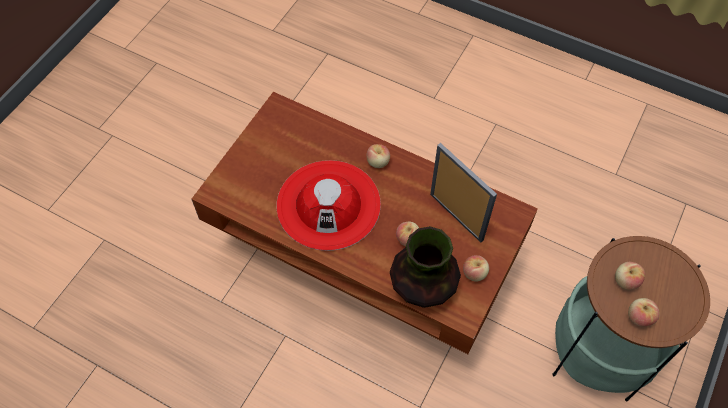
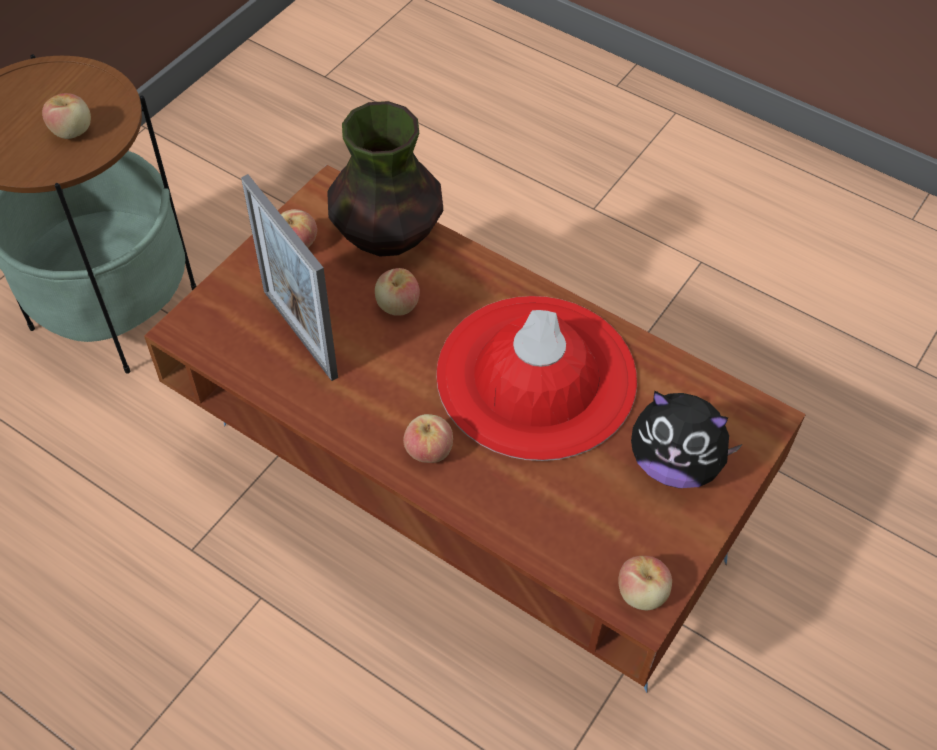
camera: 175 degrees left, 5 degrees down
(260, 167) = (674, 464): none -> plush toy
(639, 317) = (81, 87): apple -> apple (642, 593)

